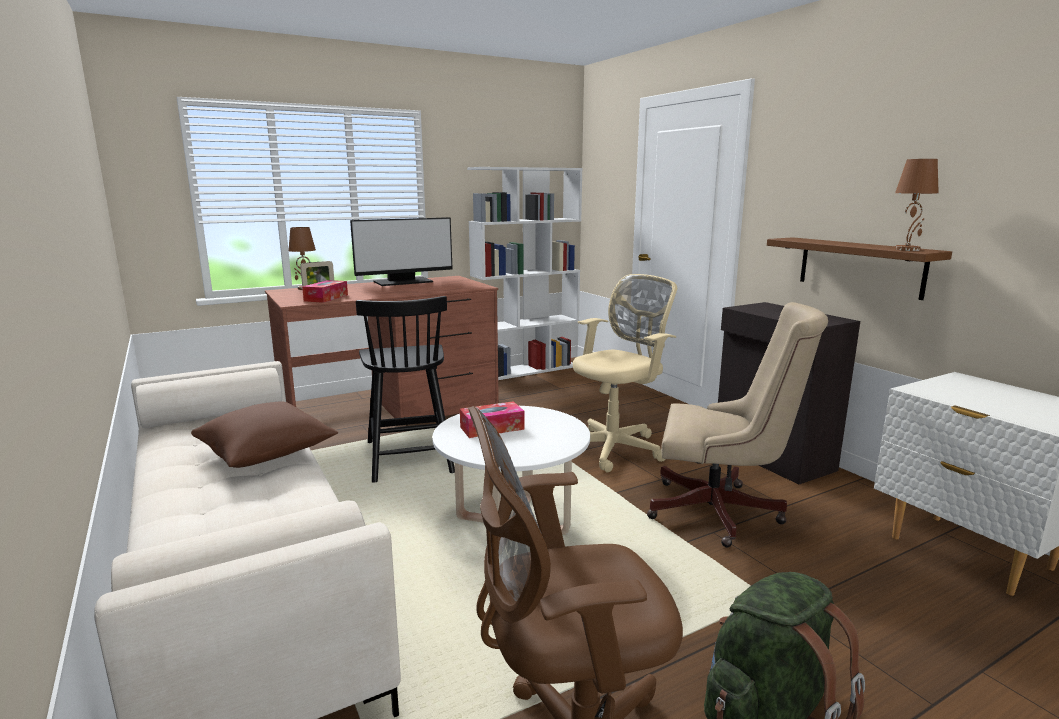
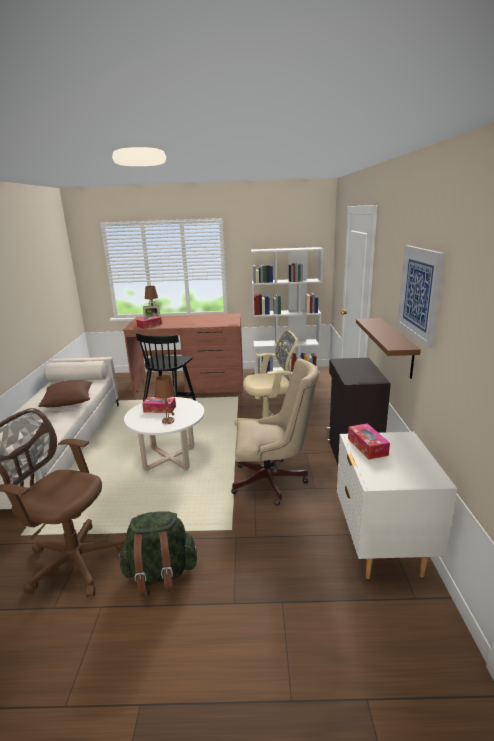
camera: 30 degrees right, 5 degrees up
(403, 282) = (203, 316): monitor -> none
(722, 513) = (273, 481): beige office chair -> beige office chair turned 45 degrees counterclockwise
(907, 249) = (395, 343): brown table lamp -> brown table lamp (168, 421)
(940, 172) = (420, 293): none -> picture
(952, 394) = (367, 446): none -> tissue box

